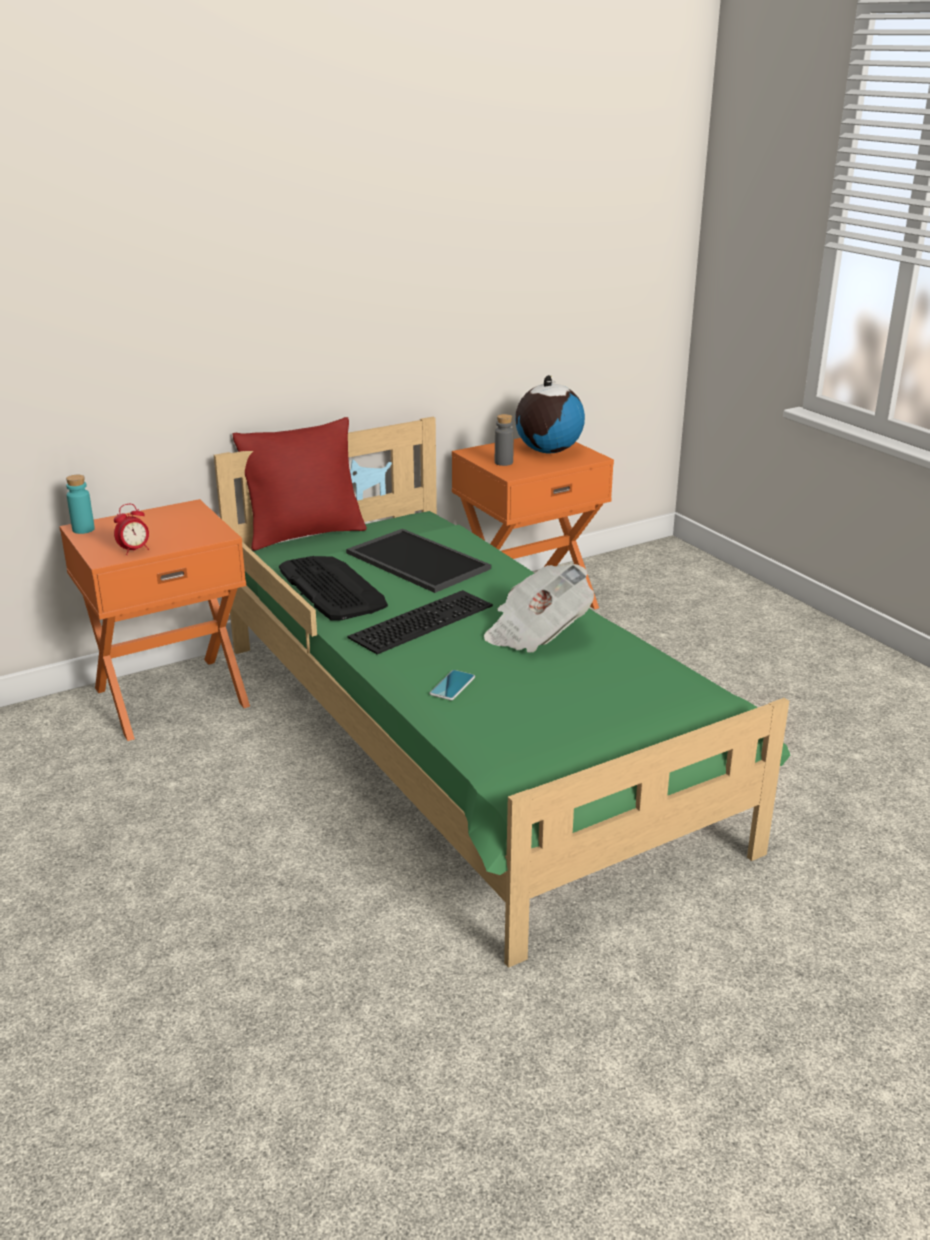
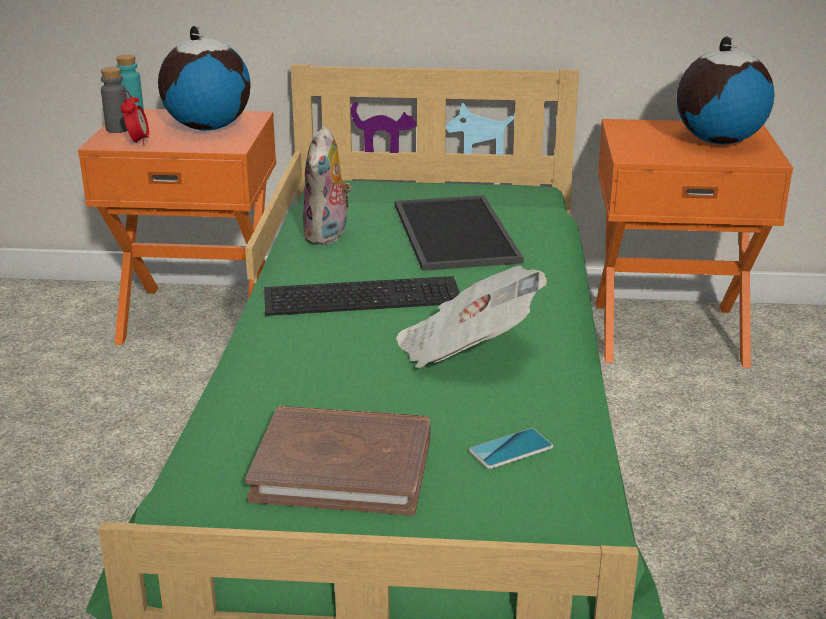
camera: 35 degrees right, 0 degrees up
(134, 550) = (138, 142): alarm clock -> alarm clock turned 90 degrees counterclockwise
(171, 524) = (207, 127): none -> globe
(305, 534) = (386, 179): red pillow -> none
(332, 588) = (328, 236): keyboard -> plush toy
(452, 686) = (287, 376): phone -> phone (511, 449)
(503, 462) = (642, 142): grey bottle -> grey bottle (118, 129)
(567, 723) = (343, 467): none -> brown book

